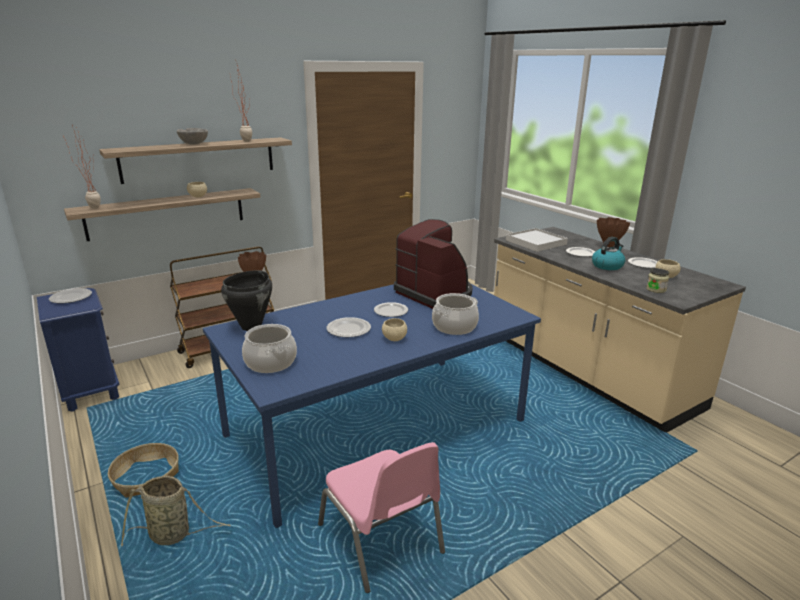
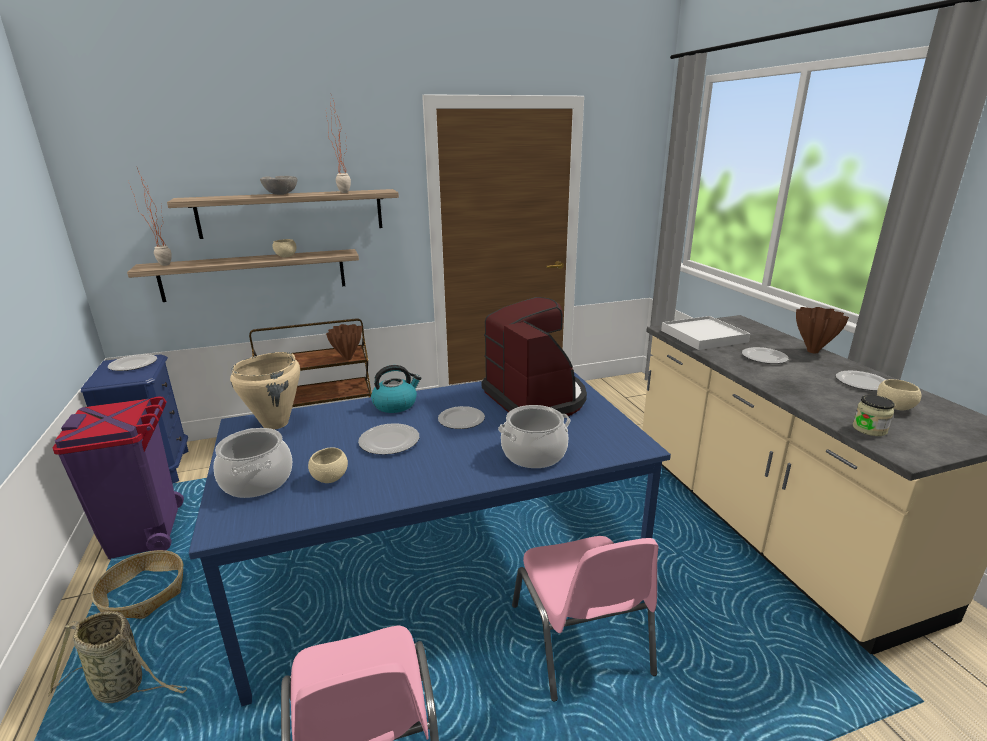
camera: 15 degrees right, 0 degrees up
(117, 437) = (146, 533): none -> purple trash can
(251, 326) = (276, 423): black cooking pot -> beige cooking pot
(394, 339) = (439, 463): beige bowl -> beige bowl (330, 478)
(493, 453) = (581, 640): none -> pink chair
(607, 266) = (799, 380): kettle -> kettle (395, 404)

